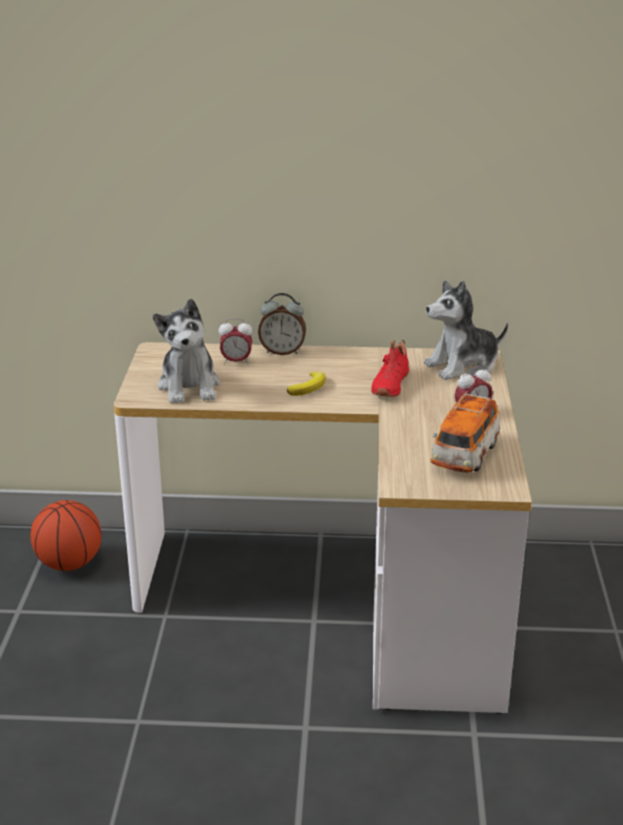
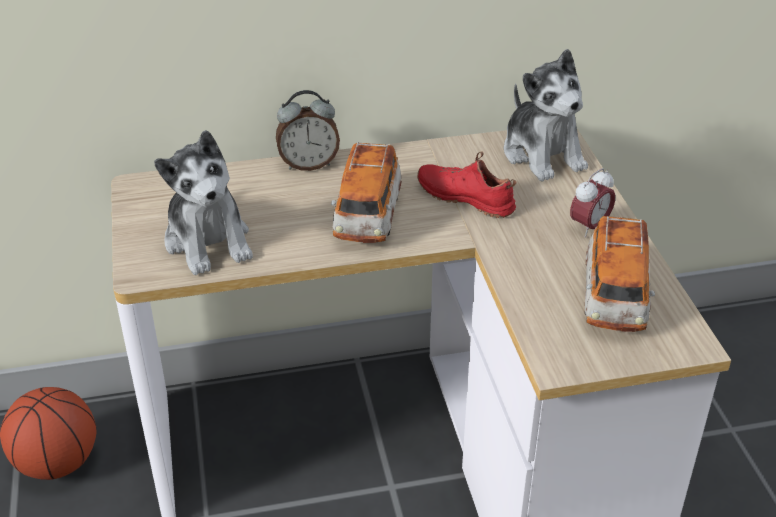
camera: 15 degrees left, 10 degrees up
(236, 362) = (255, 190): alarm clock -> none
(309, 387) = (367, 217): banana -> toy car
(389, 384) = (467, 197): red shoe -> red shoe turned 120 degrees clockwise
(463, 366) = (542, 154): plush toy -> plush toy turned 75 degrees counterclockwise

